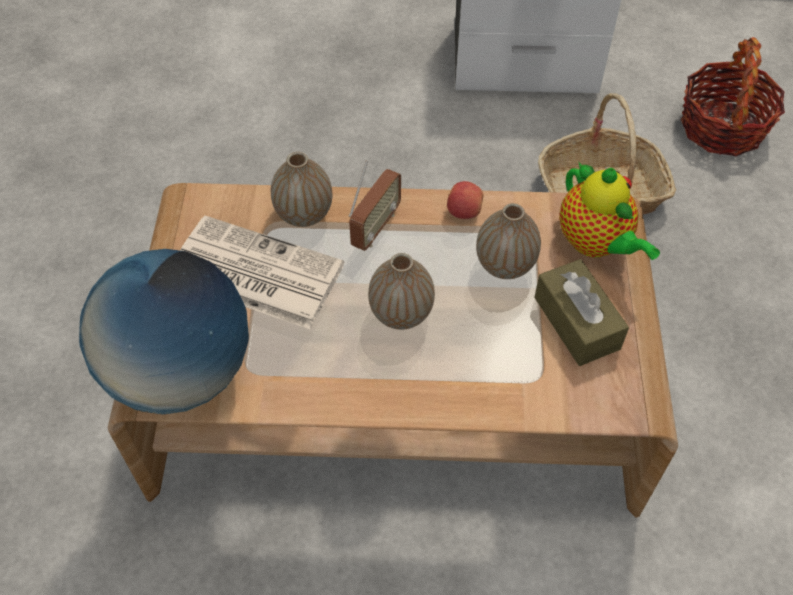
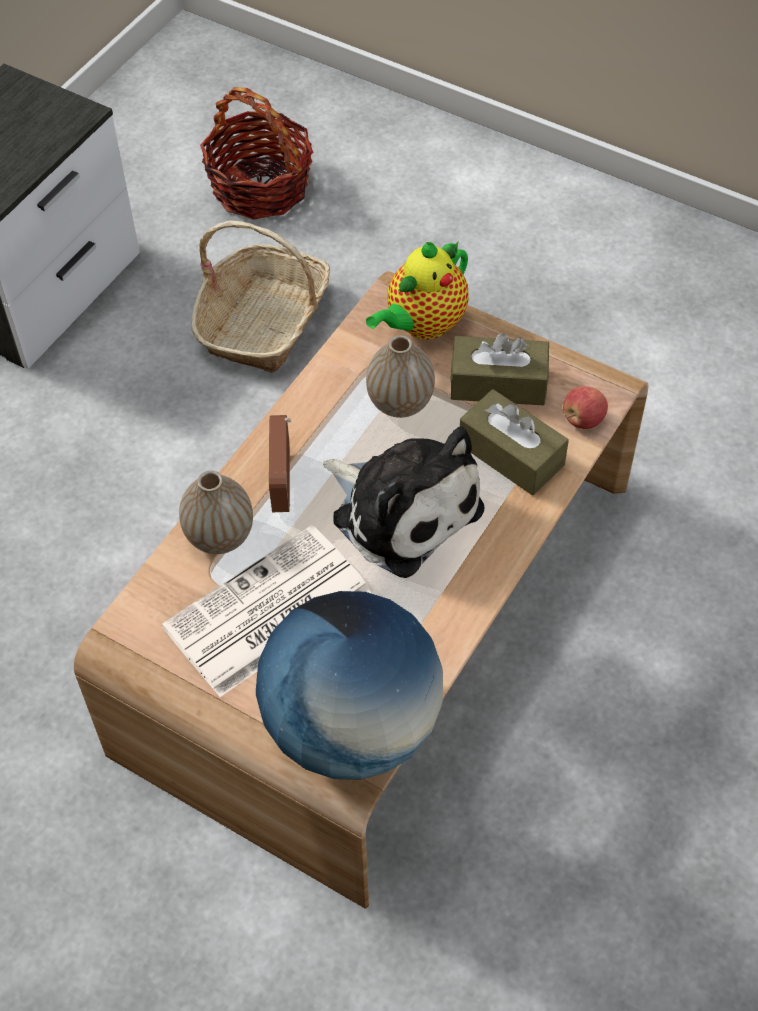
camera: 60 degrees left, 0 degrees up
(375, 228) = (282, 483): radio -> radio turned 150 degrees counterclockwise
(401, 313) = (402, 509): vase -> plush toy
(463, 211) = (314, 403): apple -> apple (582, 420)
(508, 365) = (511, 454): none -> brown tissue box
(595, 244) = (422, 325): teapot -> teapot turned 135 degrees clockwise

